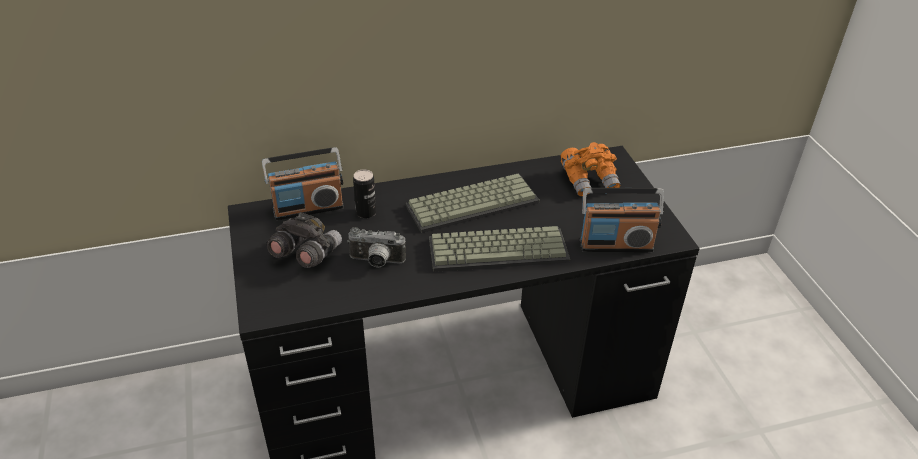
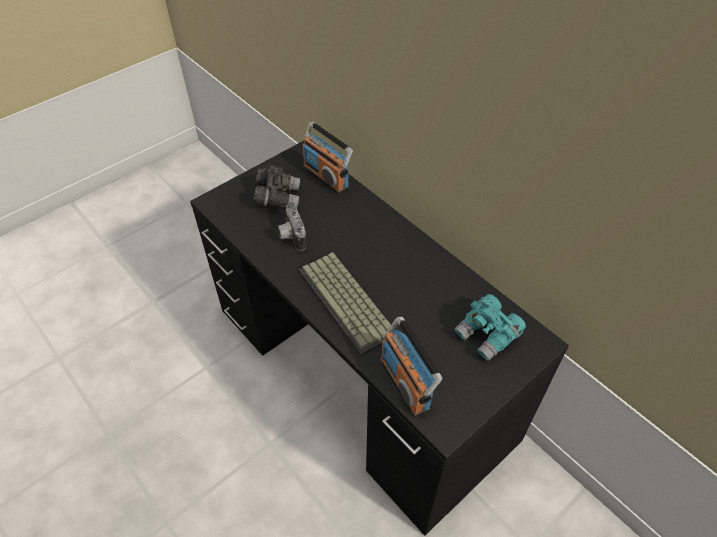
camera: 65 degrees right, 10 degrees up
(366, 212) = (342, 208): can -> none
(473, 202) = (396, 264): keyboard -> none
(589, 180) = (487, 335): orange binoculars -> turquoise binoculars

